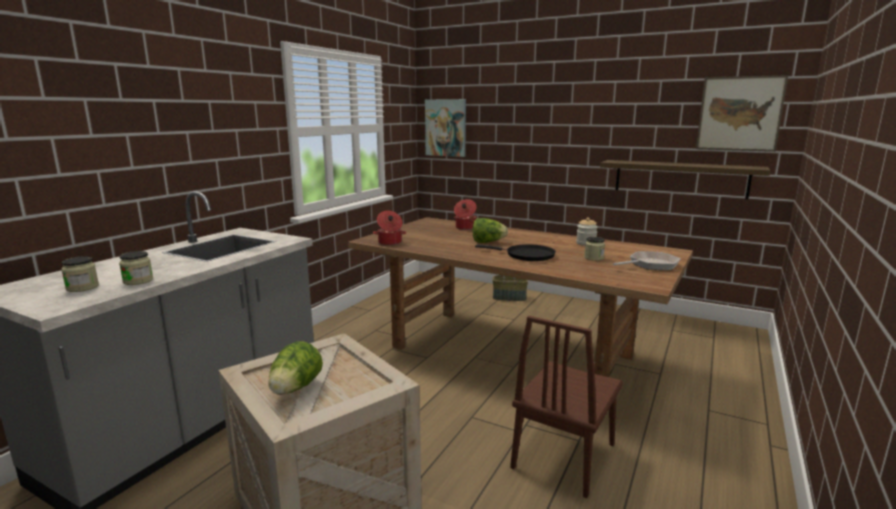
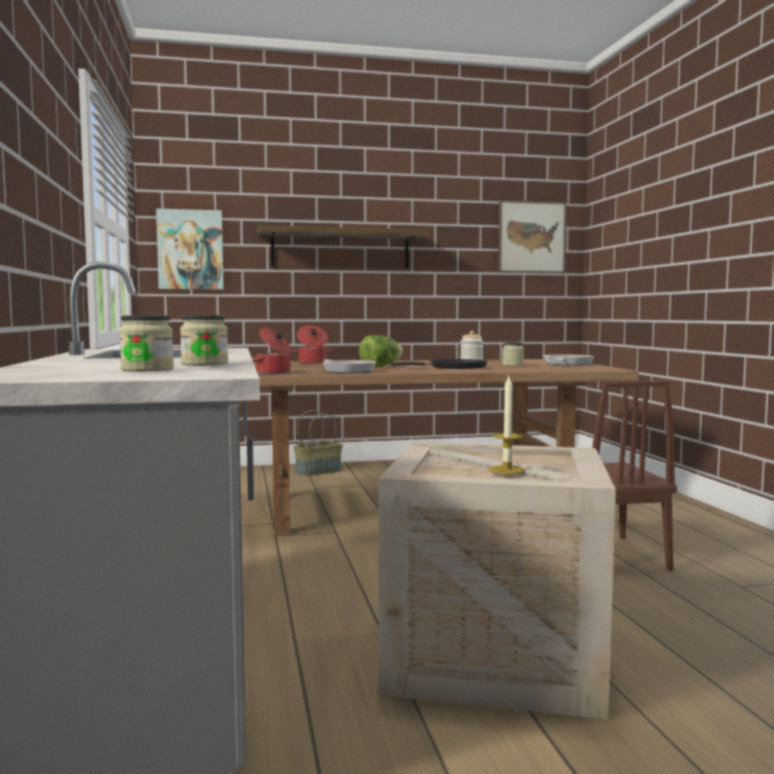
camera: 40 degrees left, 10 degrees down
(295, 389) = (507, 470): lettuce -> candle
(442, 247) = (347, 370): none -> frying pan
(680, 178) = (486, 304): shelf -> shelf (340, 249)

